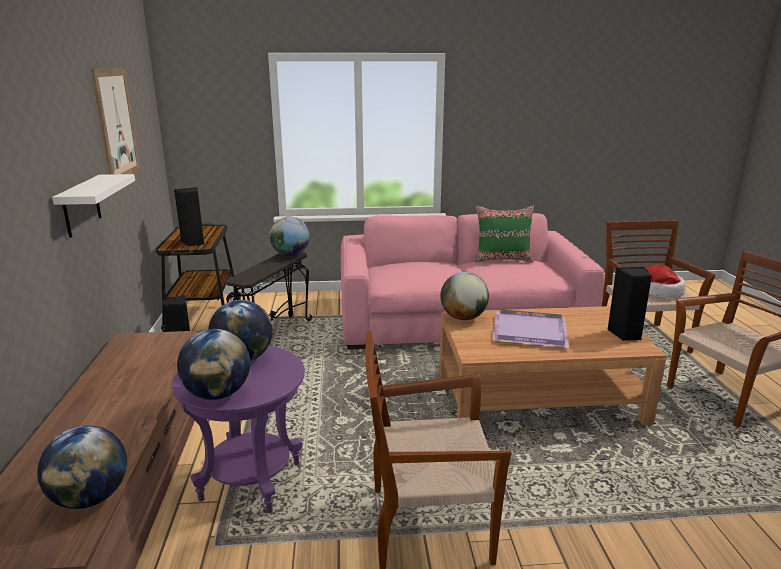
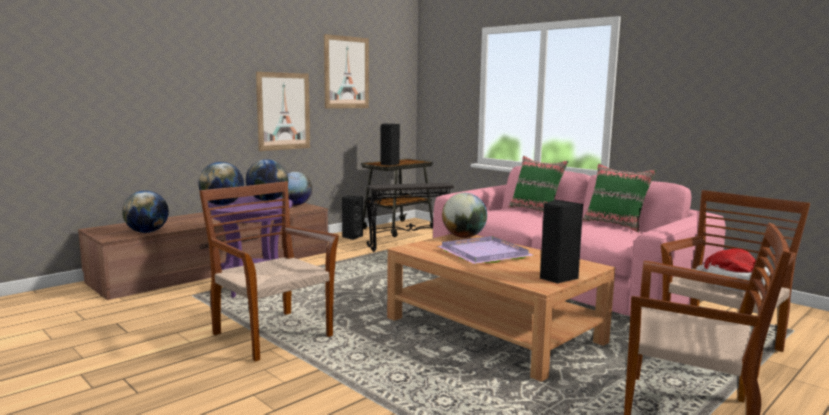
camera: 50 degrees right, 10 degrees down
(81, 206) = (283, 111): white shelf -> picture
(290, 255) = (441, 184): globe -> globe (295, 205)
(417, 262) = (535, 210): none -> green pillow

